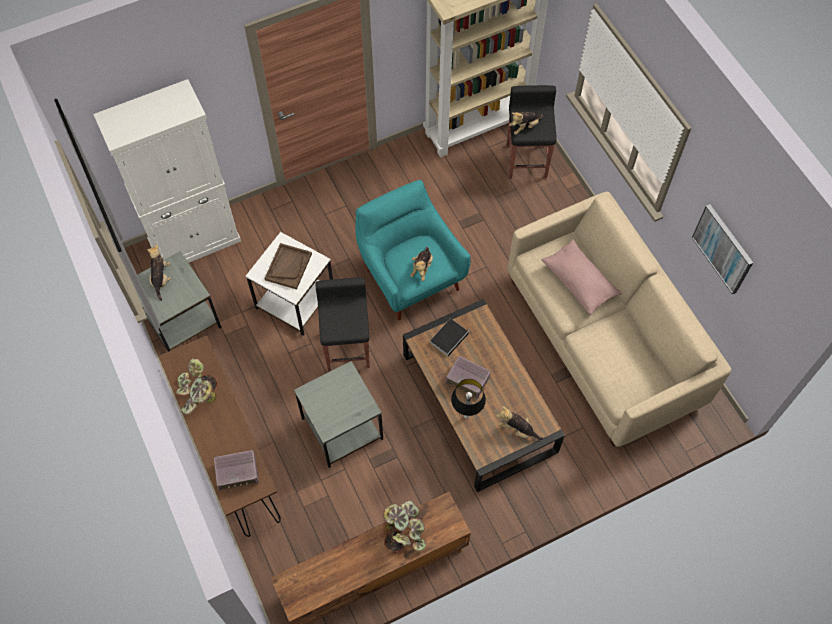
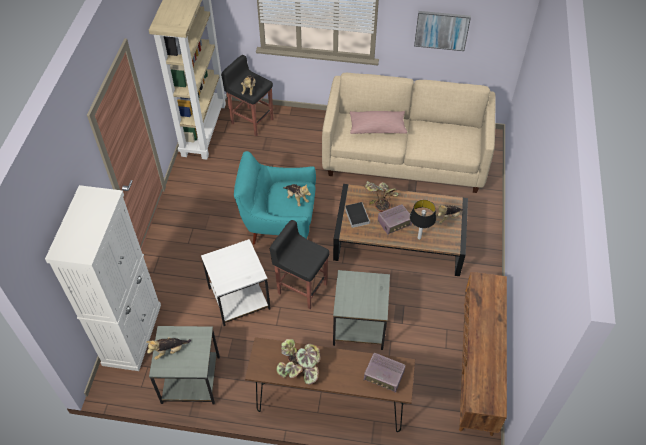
camera: 55 degrees left, 10 degrees down
(161, 278) = (169, 351): plush toy -> plush toy turned 60 degrees counterclockwise
(238, 473) = (384, 376): radio -> radio turned 90 degrees clockwise
(288, 267) = (233, 266): brown tray -> none
(404, 531) = (482, 311): potted plant -> potted plant (379, 199)

